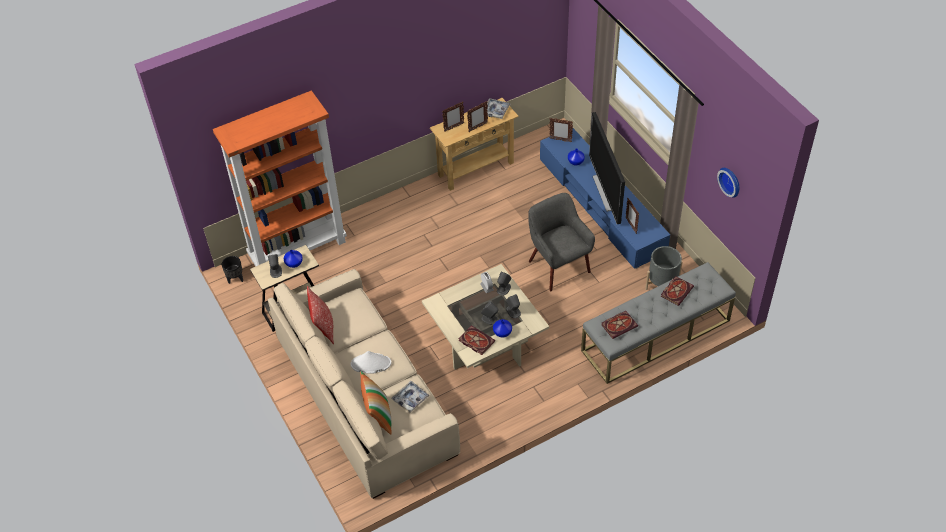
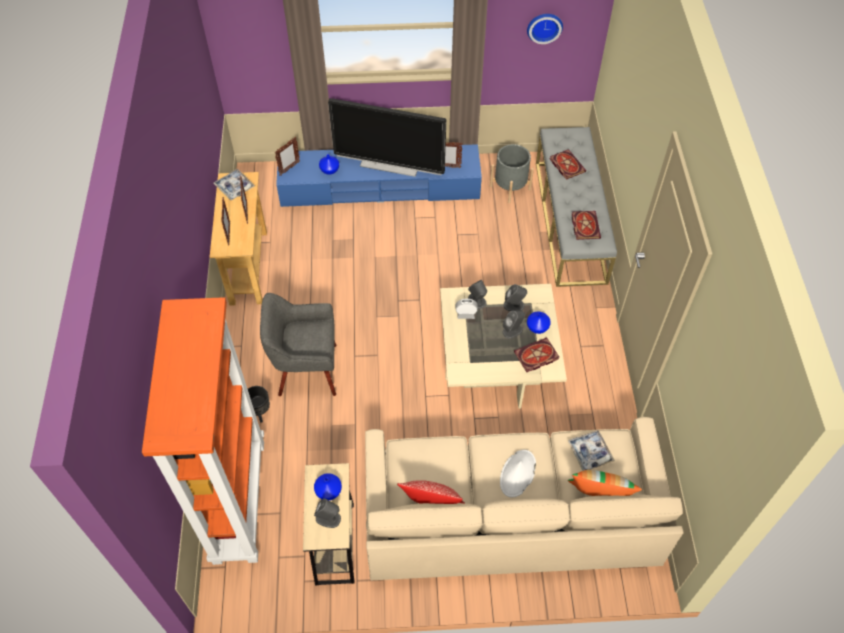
camera: 65 degrees left, 5 degrees up
(235, 279) = (235, 597): black planter -> black planter (260, 412)
(558, 266) = (436, 256): grey armchair -> grey armchair (306, 370)

